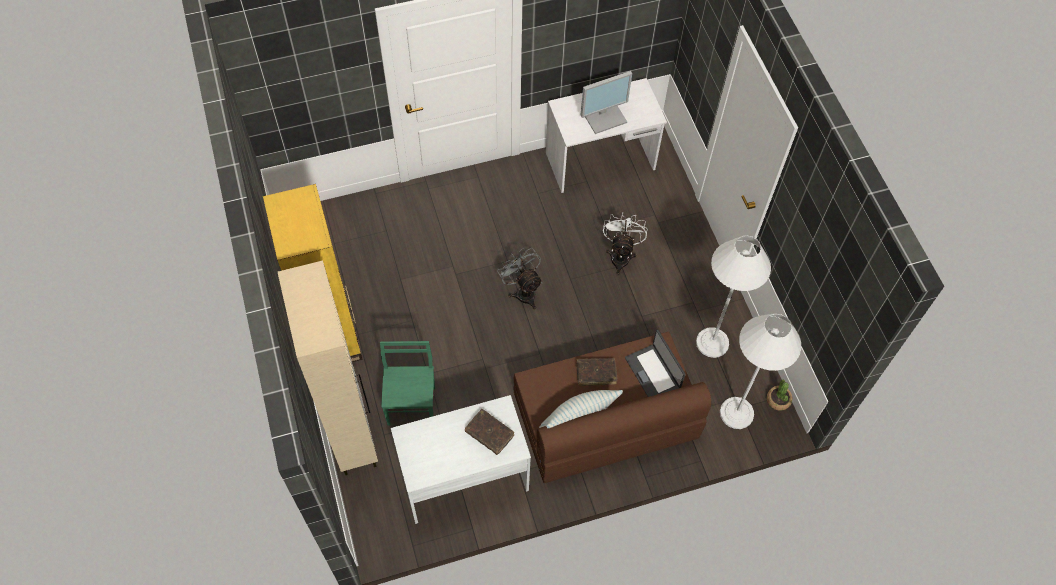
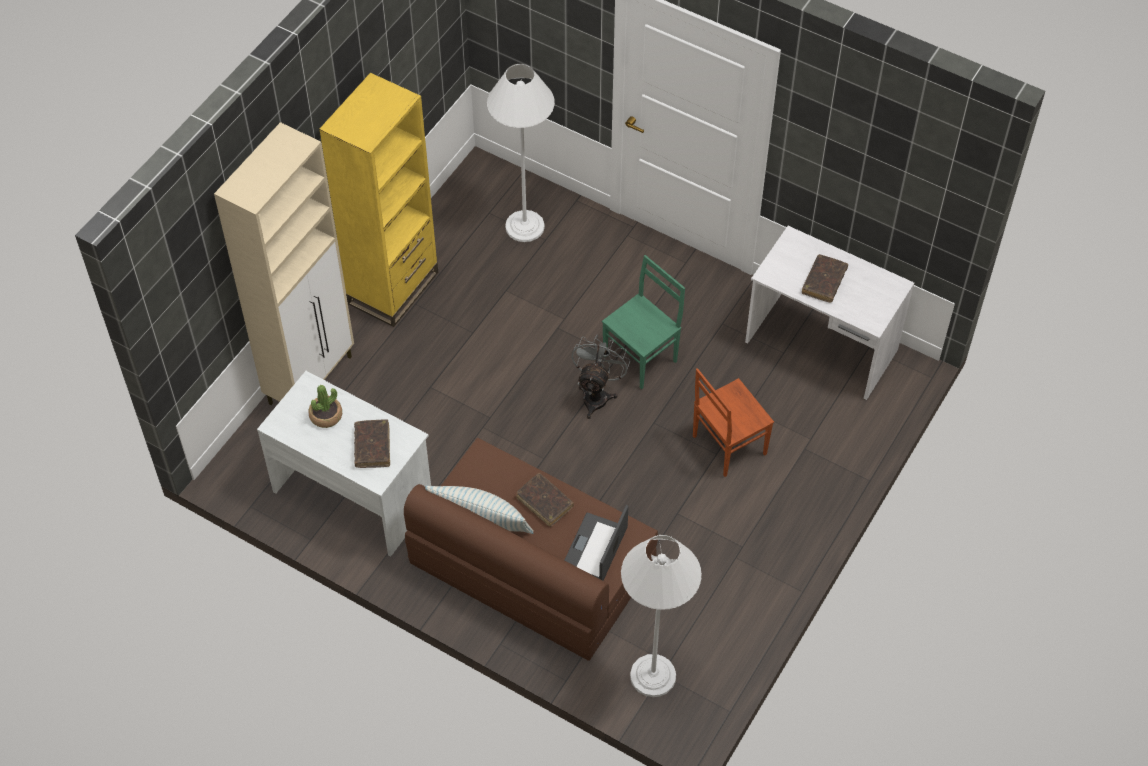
camera: 50 degrees right, 5 degrees down
(412, 405) = (386, 400): green chair -> green chair (641, 358)
(604, 116) = (824, 282): monitor -> brown book
(620, 255) = (727, 445): white fan -> brown chair
(712, 342) = (712, 597): white floor lamp -> white floor lamp (524, 226)
(778, 400) = (707, 704): potted plant -> potted plant (326, 416)

